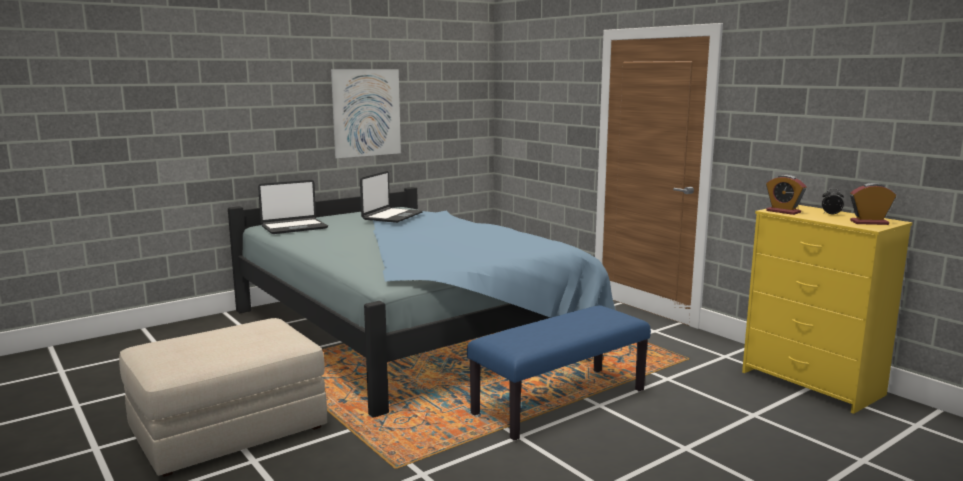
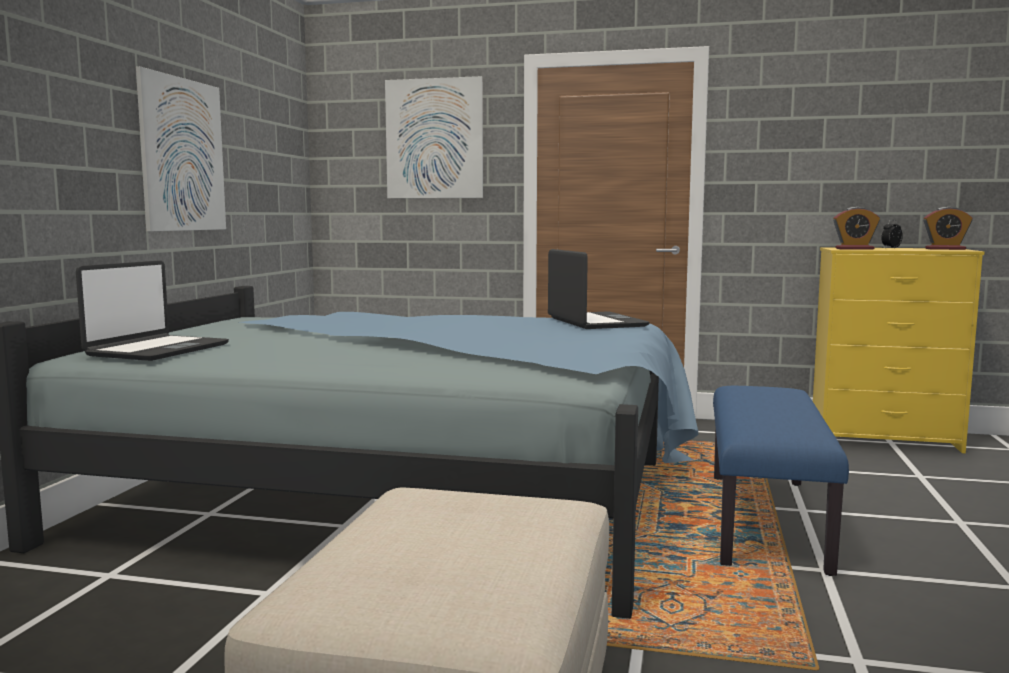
camera: 40 degrees left, 5 degrees down
(391, 216) = (296, 320): laptop -> laptop (595, 322)
(553, 90) = (434, 139): none -> picture
(869, 222) = (945, 249): alarm clock -> alarm clock turned 135 degrees counterclockwise

